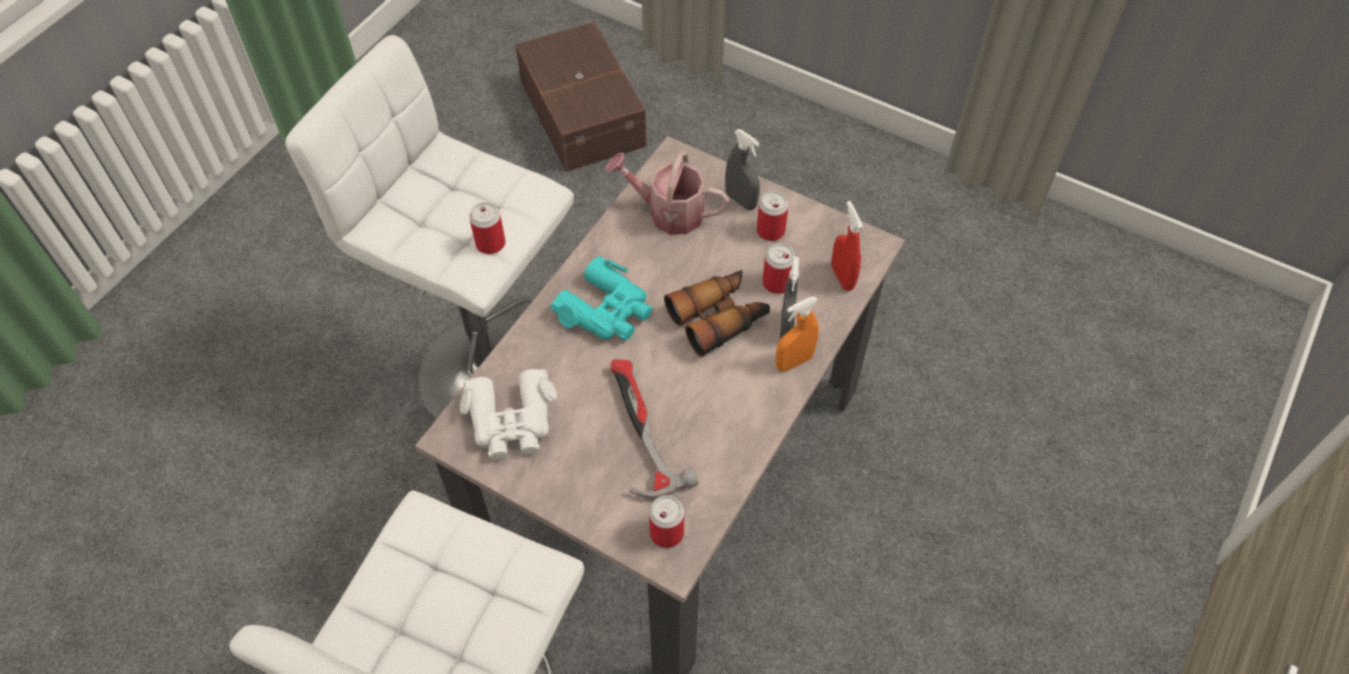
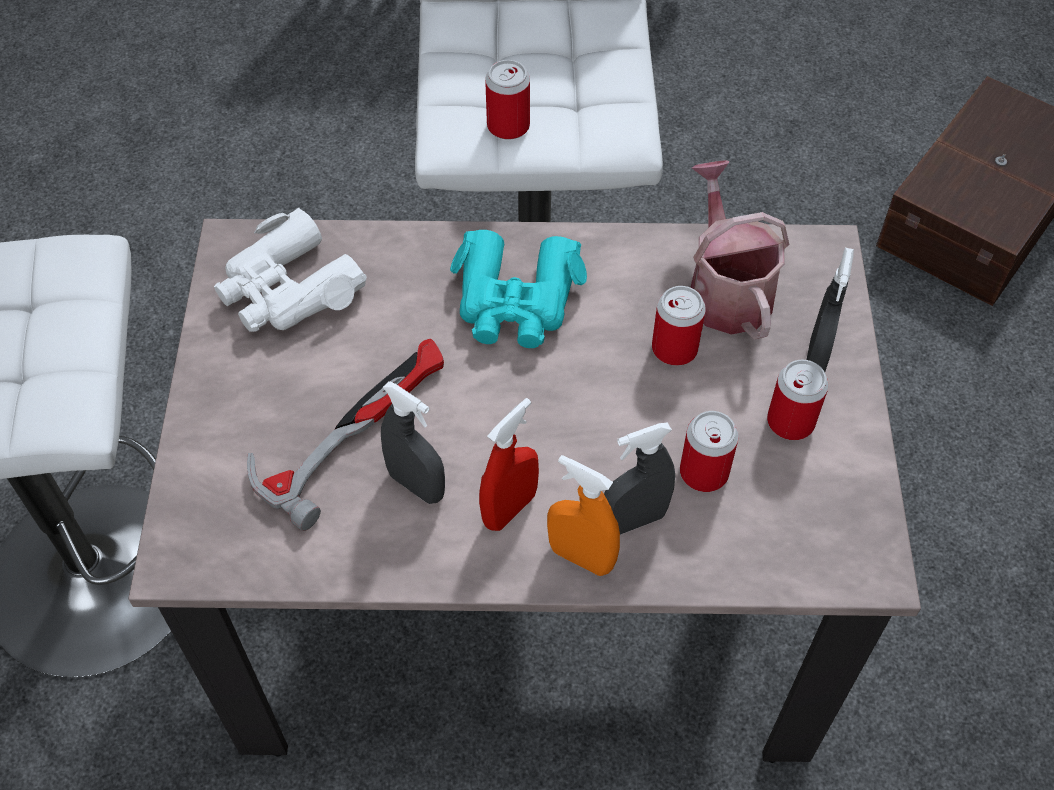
camera: 60 degrees right, 0 degrees up
(666, 533) = (215, 532): can -> can (674, 348)
(700, 416) = (416, 485): none -> grey spray bottle
(719, 318) = (592, 430): binoculars -> none
(842, 277) = (778, 552): red spray bottle -> red spray bottle (510, 509)

